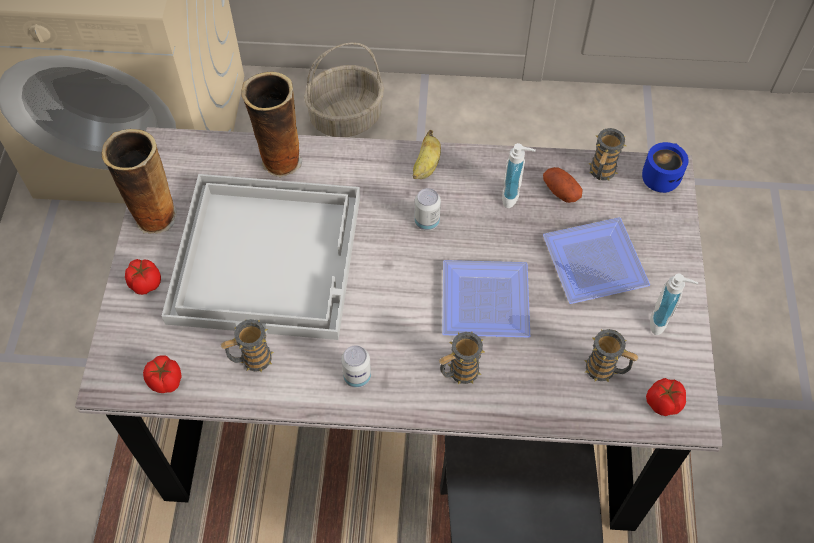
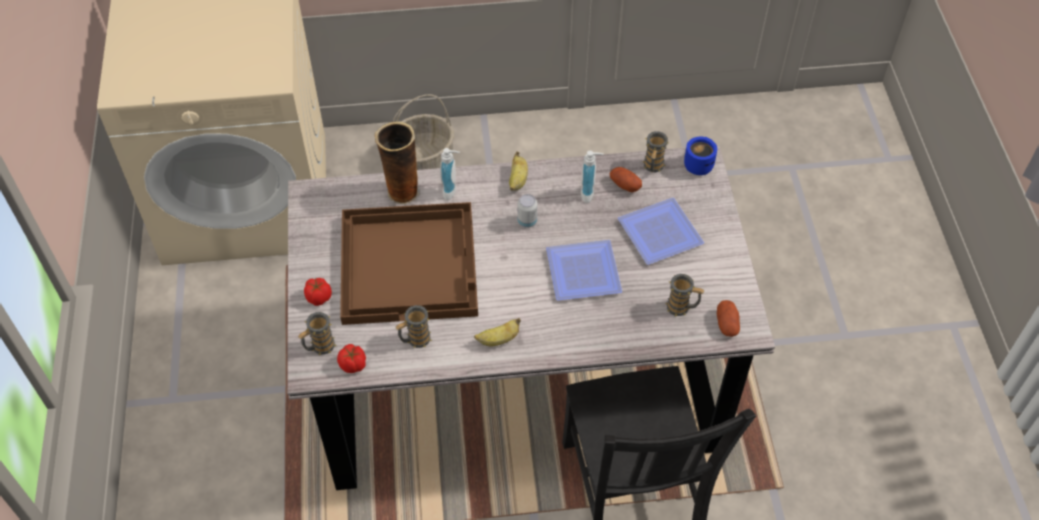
camera: 10 degrees left, 5 degrees down
(154, 215) = (312, 247): vase -> none
(268, 256) = (410, 264): white tray -> brown tray
(357, 376) = (498, 340): can -> banana
(459, 373) = (574, 326): mug -> mug (319, 347)
(662, 403) = (727, 324): tomato -> potato
(663, 321) = (718, 268): soap dispenser -> soap dispenser (452, 191)

